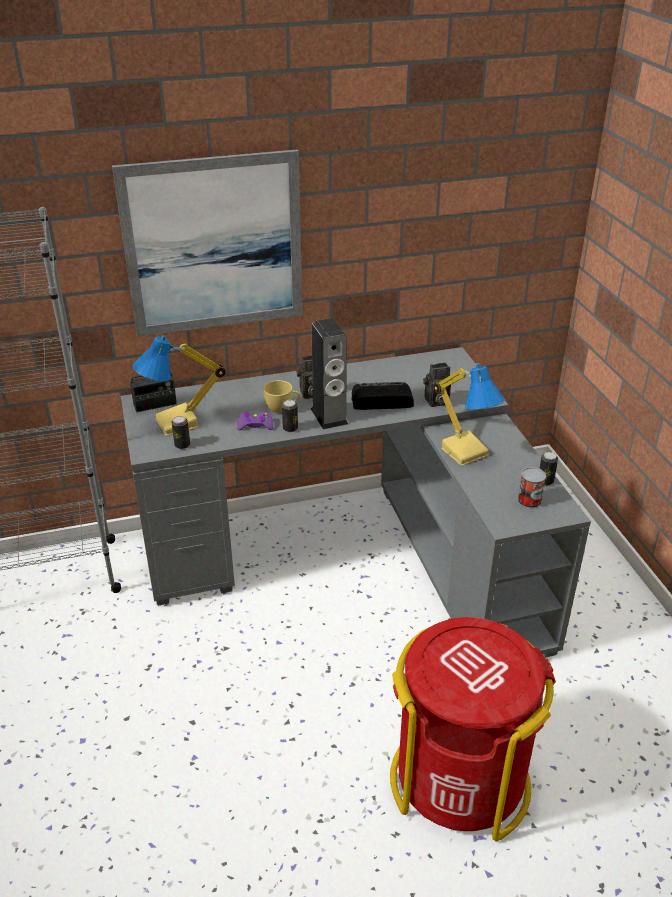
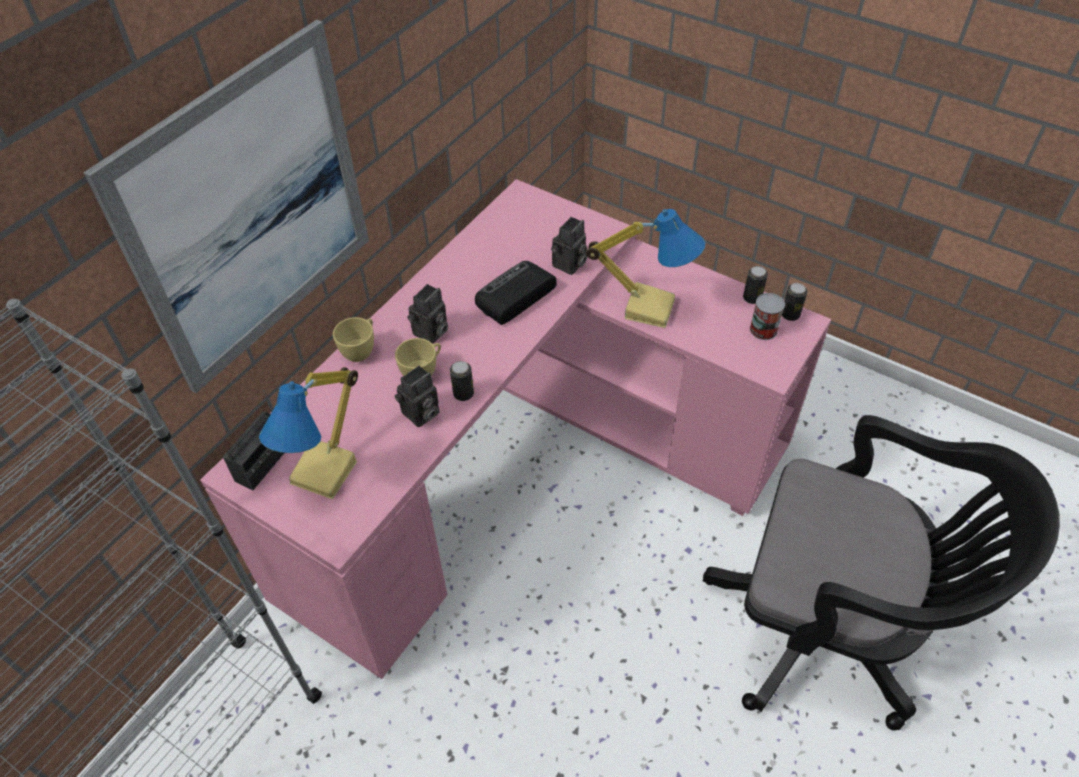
camera: 40 degrees left, 15 degrees up
(182, 445) = (368, 498): can -> can (790, 315)
(255, 425) = (420, 415): purple game controller -> camera
(263, 383) = (361, 350): none -> yellow cup
(329, 416) = (486, 351): speaker -> none
(358, 555) = (523, 468): grey desk -> pink desk
(460, 780) = (829, 630): red trash can -> black office chair

